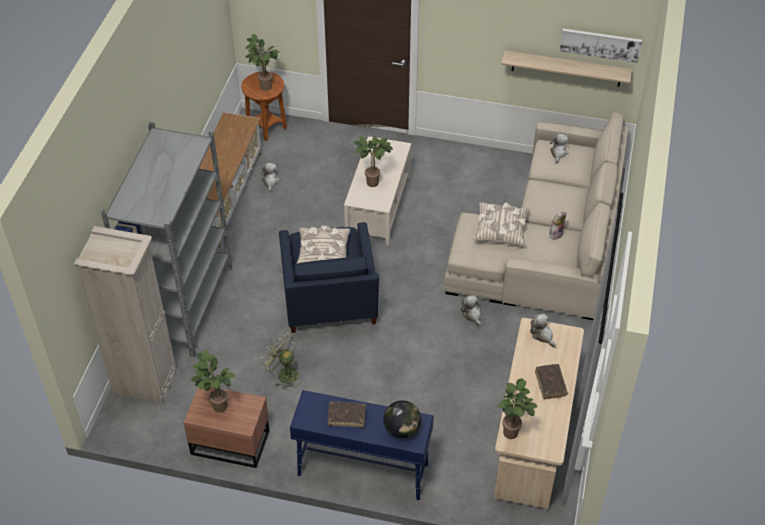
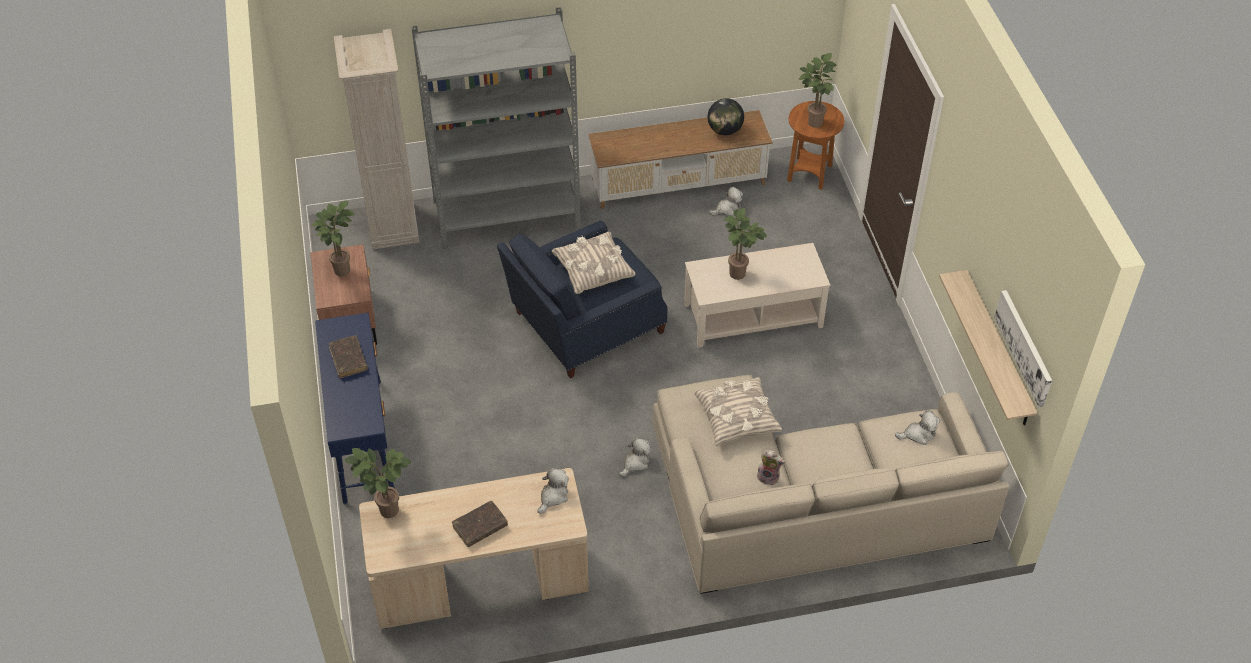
camera: 65 degrees right, 0 degrees up
(283, 374) = (457, 327): green fan -> none
(401, 429) = (352, 412): globe -> globe (724, 130)

